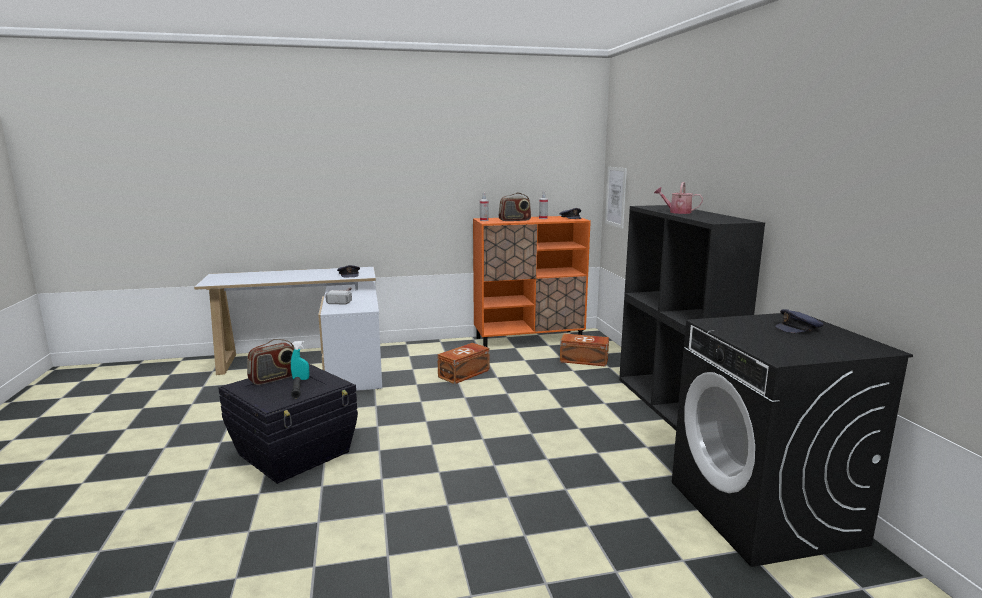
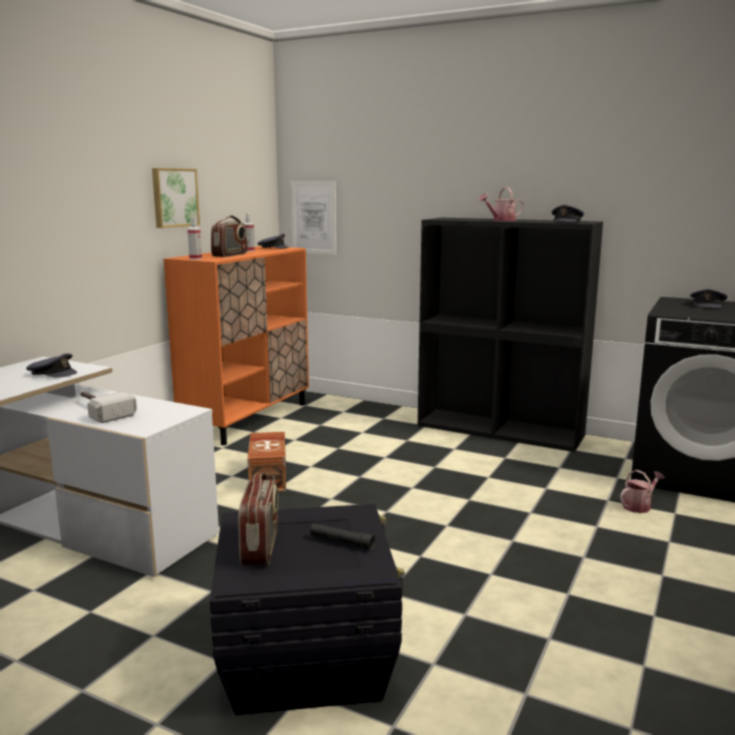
camera: 50 degrees left, 0 degrees up
(301, 379) = (299, 530): turquoise spray bottle -> none
(488, 178) = (174, 197): none -> picture
(584, 360) = (349, 420): brown storage box -> none
(633, 497) = (639, 506): none -> watering can
(720, 219) = (567, 221): none -> grey cap

